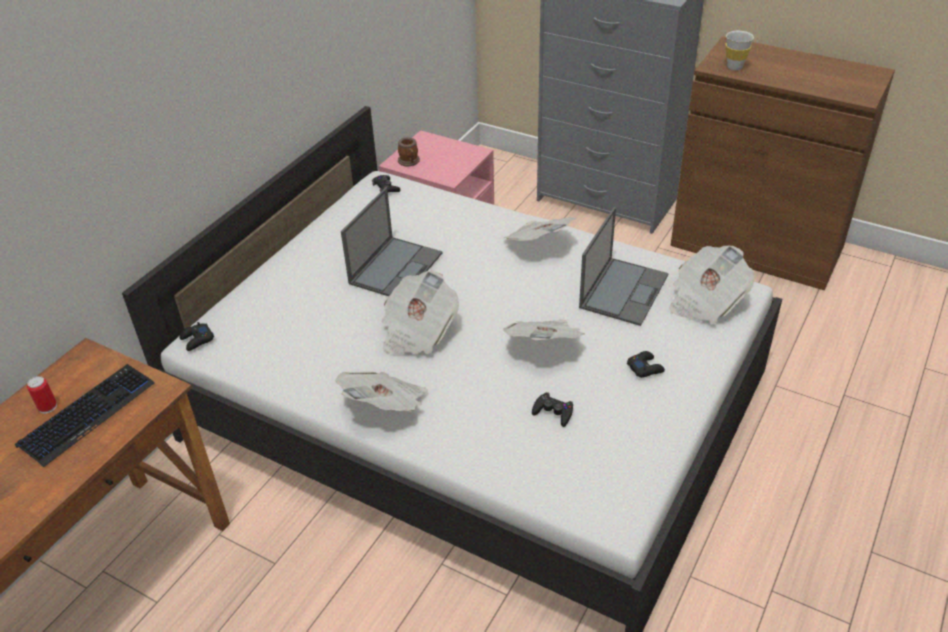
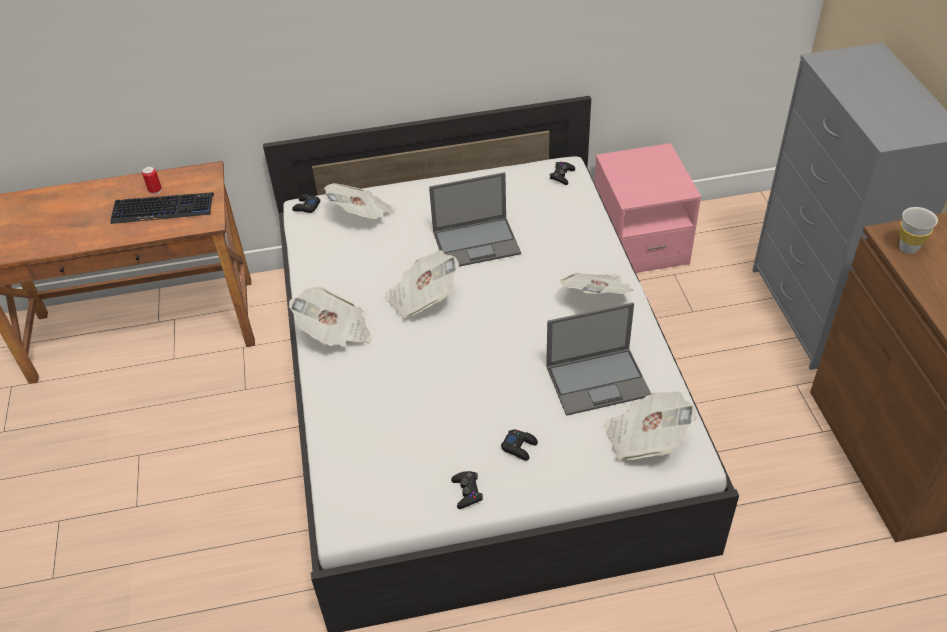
camera: 50 degrees right, 5 degrees up
(409, 162) = (621, 166): mug -> none
(544, 345) = (481, 373): newspaper -> newspaper (362, 215)
(553, 412) = (415, 422): black game controller -> black game controller (467, 492)

